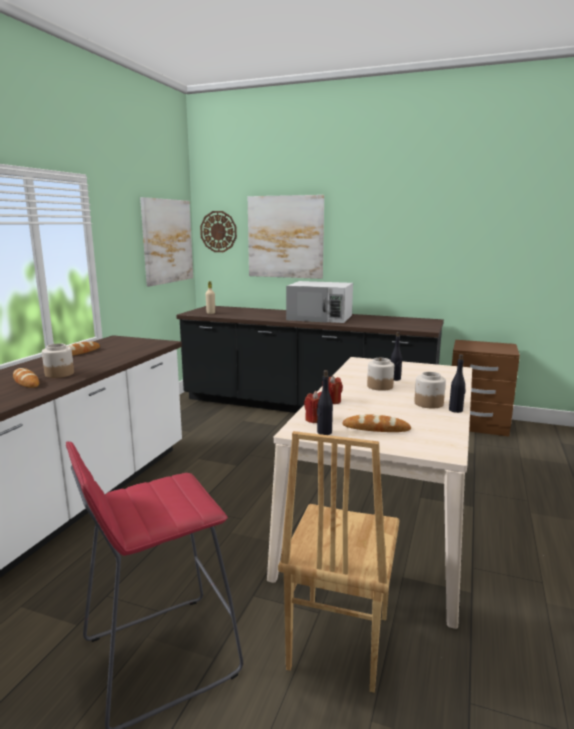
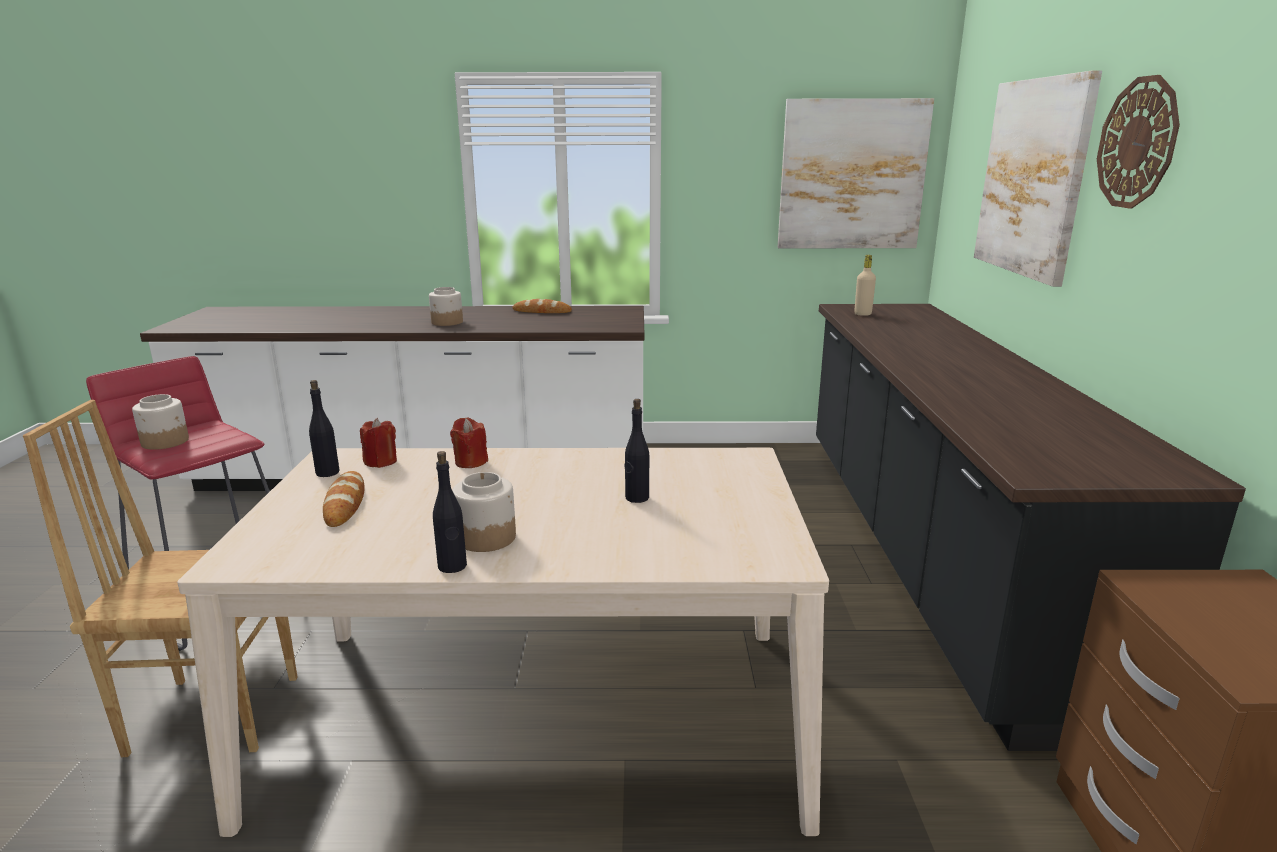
camera: 70 degrees right, 5 degrees up
(26, 381) = (415, 319): bread -> none
(218, 231) = (966, 160): wall clock -> wall clock (1137, 143)
(320, 317) = (969, 372): white microwave -> none
(379, 386) = (575, 488): jar -> jar (166, 442)

